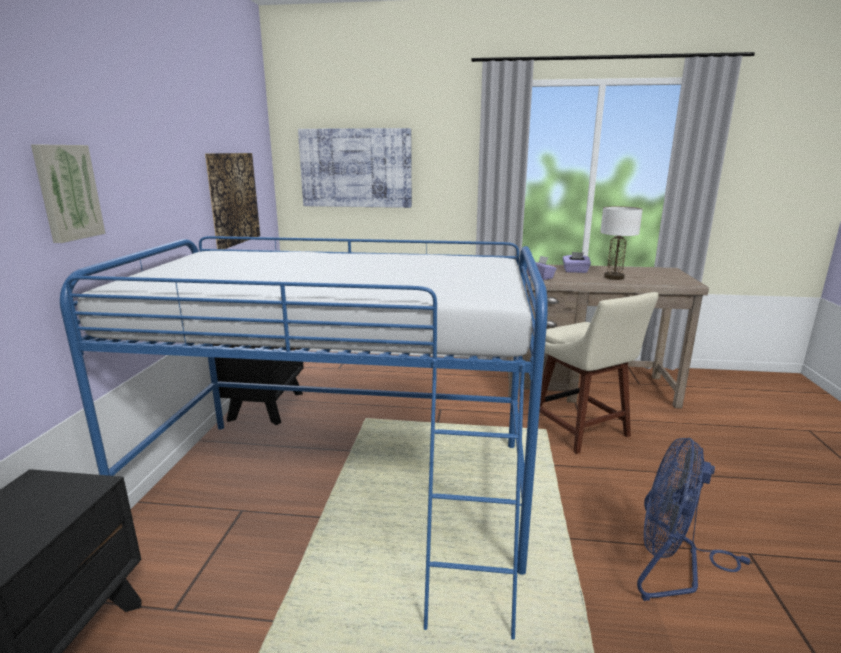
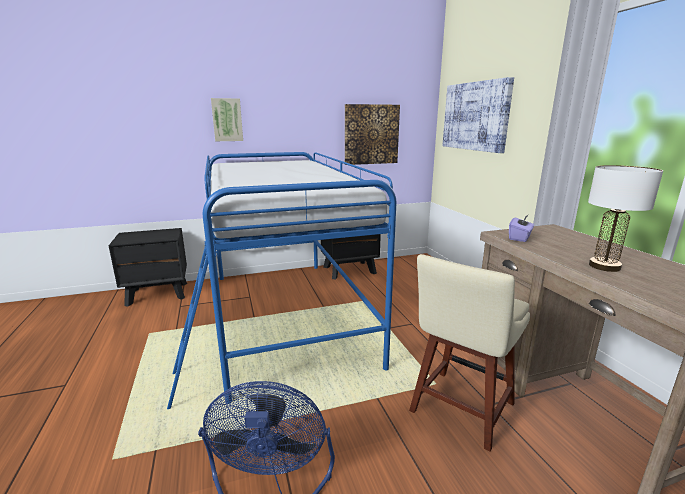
camera: 65 degrees right, 0 degrees up
(575, 271) = (587, 248): purple tissue box -> none

